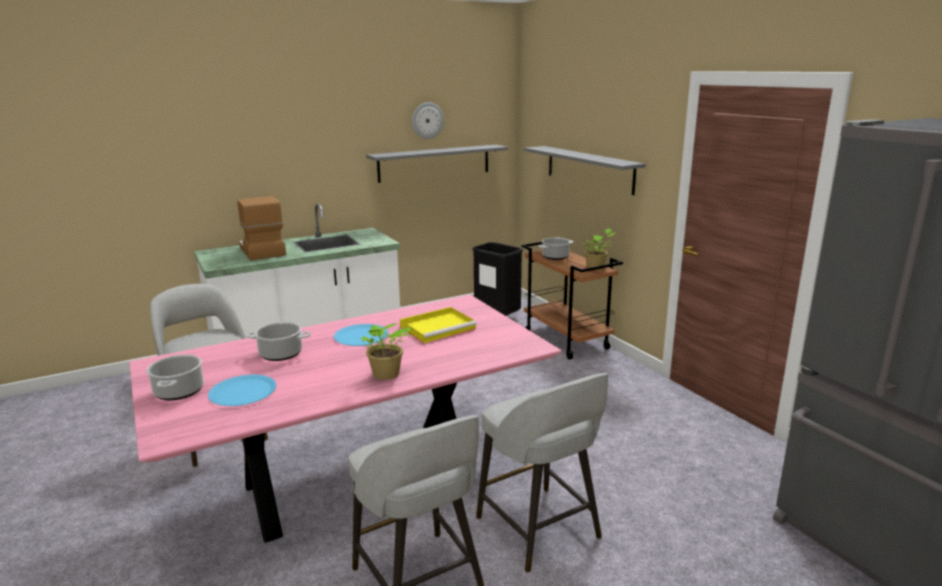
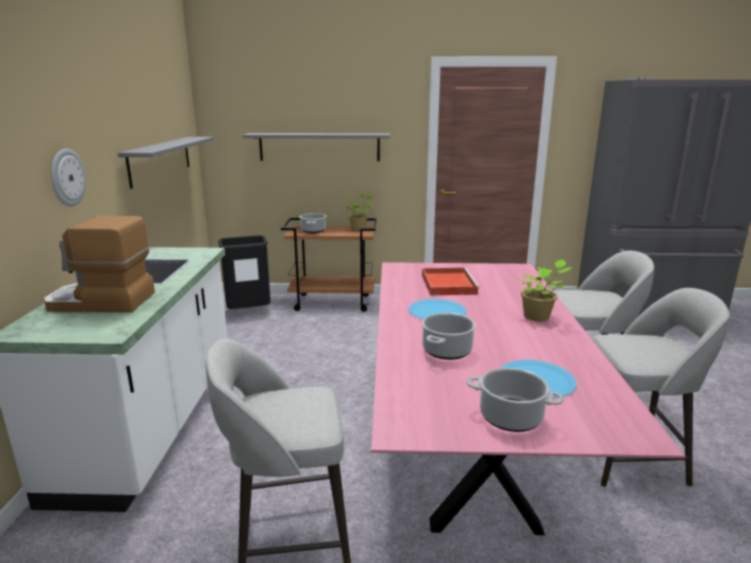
camera: 60 degrees left, 0 degrees up
(427, 120) = (150, 109): wall clock -> wall clock (67, 177)
(439, 327) = (448, 284): yellow tray -> red tray

